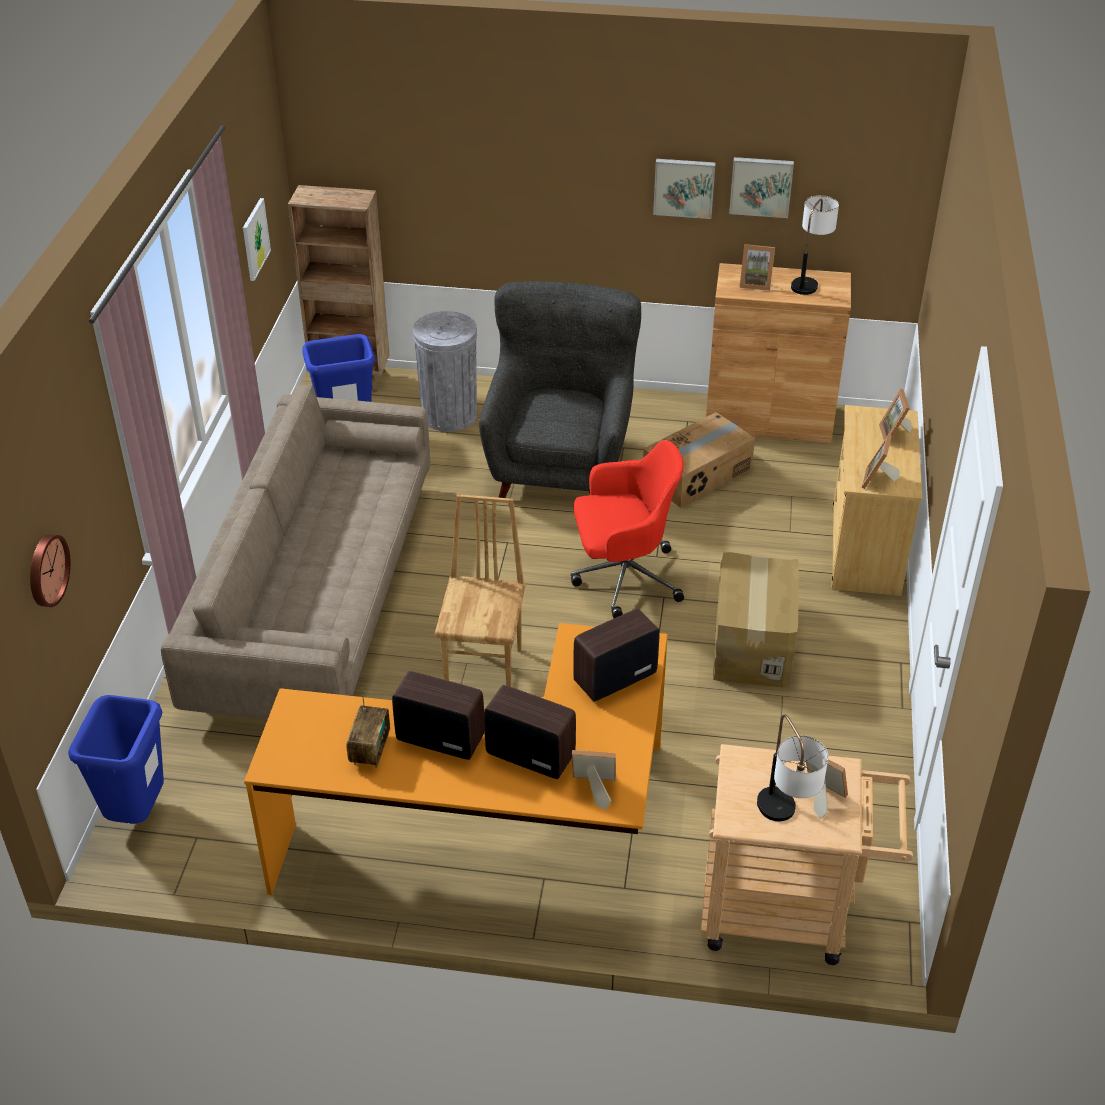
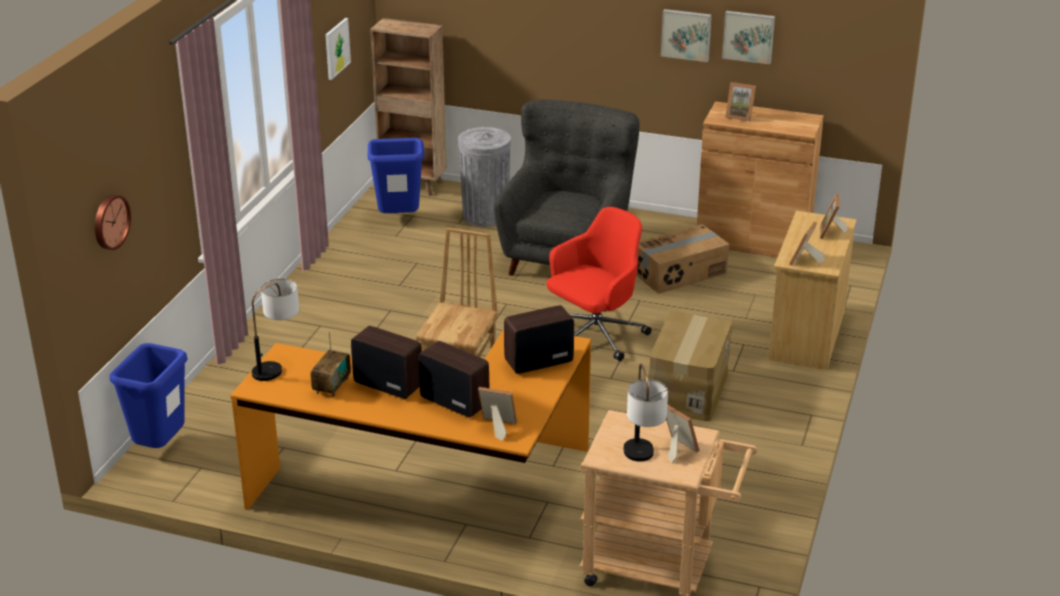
camera: 10 degrees right, 10 degrees down
(317, 595) = (342, 324): beige sofa -> none
(623, 577) = (594, 335): red office chair -> red office chair turned 45 degrees counterclockwise
(809, 280) = (786, 117): table lamp -> table lamp (278, 365)

